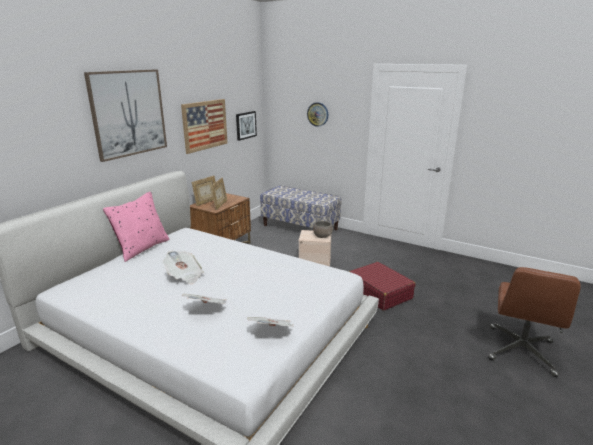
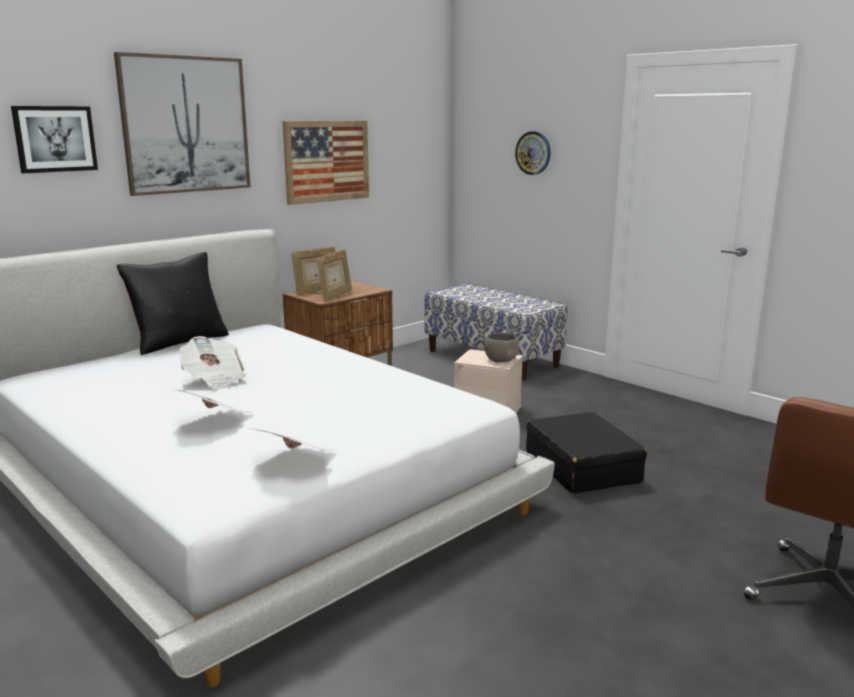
camera: 15 degrees right, 5 degrees down
(142, 248) = (179, 342): pink pillow -> black pillow
(245, 125) = (408, 171): picture -> picture (55, 139)
(379, 293) = (582, 467): red suitcase -> black suitcase

